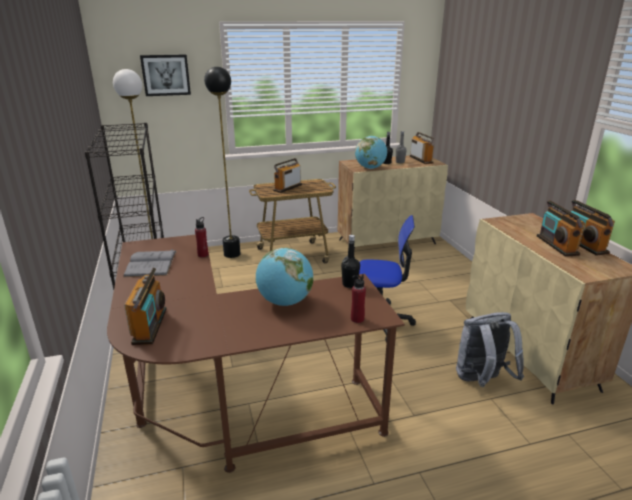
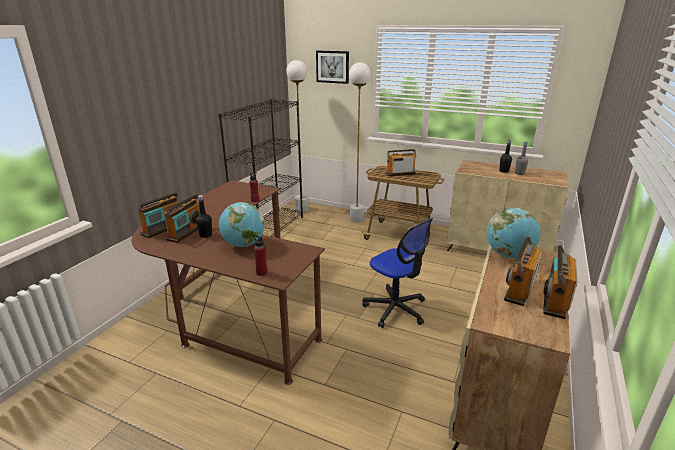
camera: 40 degrees right, 0 degrees up
(151, 263) = (222, 196): grey book -> none
(232, 254) = (356, 219): black floor lamp -> white floor lamp
(350, 284) = (300, 250): black bottle -> black bottle (206, 235)
(370, 168) = (478, 172): globe -> globe (508, 255)
(421, 160) = (547, 176): radio -> radio (186, 232)
(482, 381) = (414, 395): grey backpack -> none

